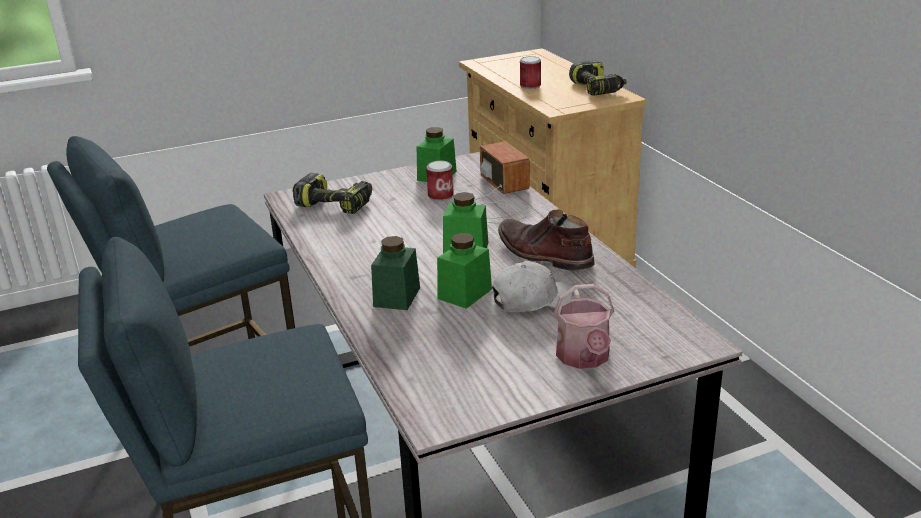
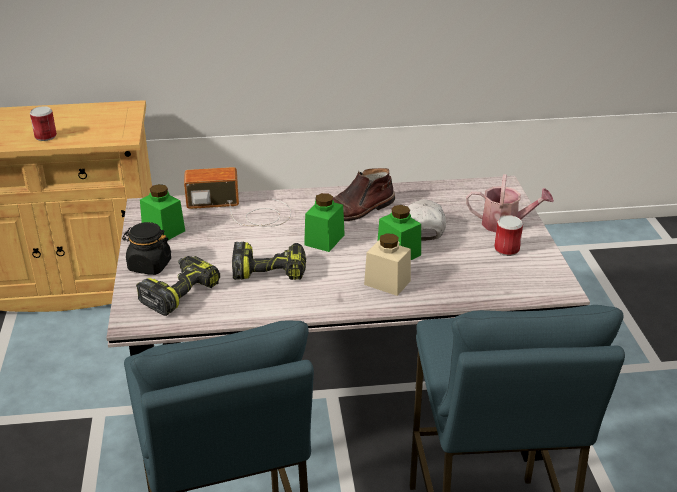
camera: 75 degrees left, 5 degrees up
(374, 183) = (149, 265): none -> black jar
(397, 297) = (387, 282): green jar -> beige jar
(440, 196) = (212, 235): can -> can (506, 249)
(597, 88) = (94, 111): power drill -> power drill (270, 270)

